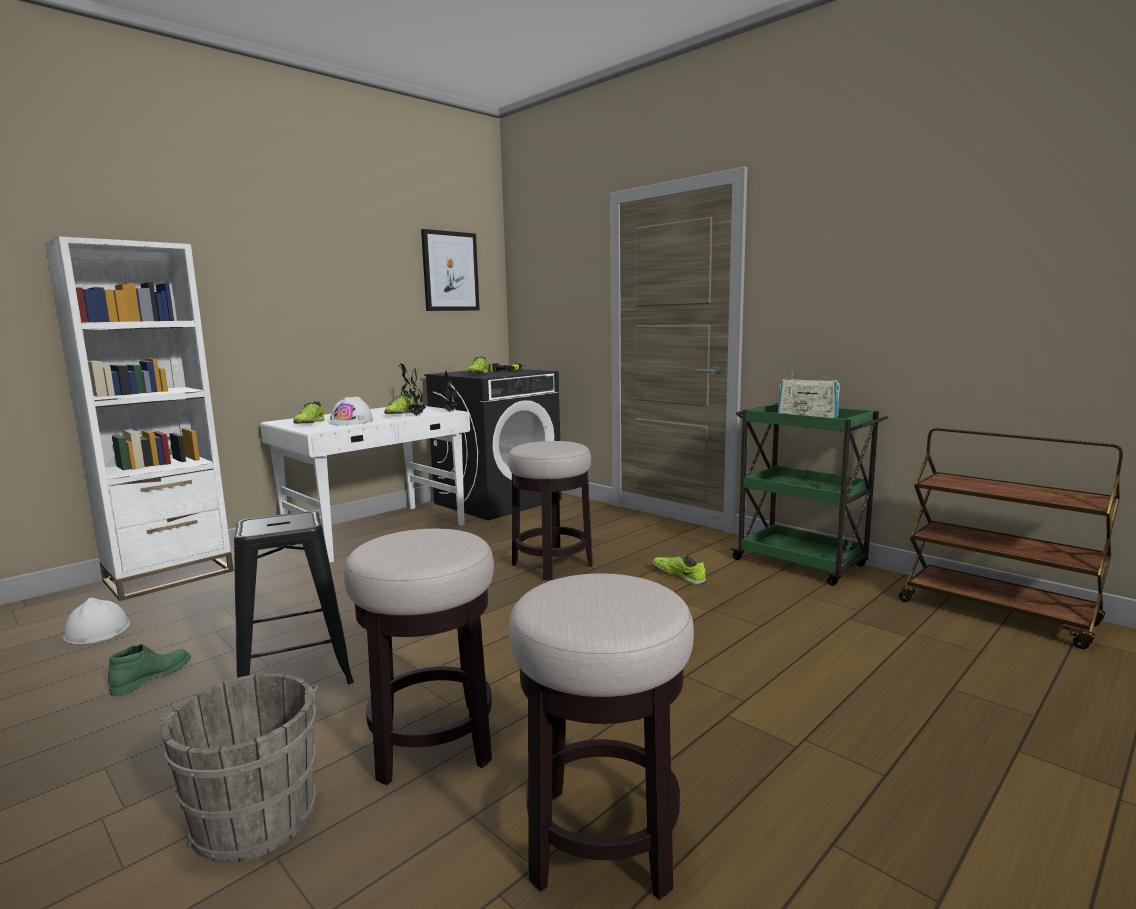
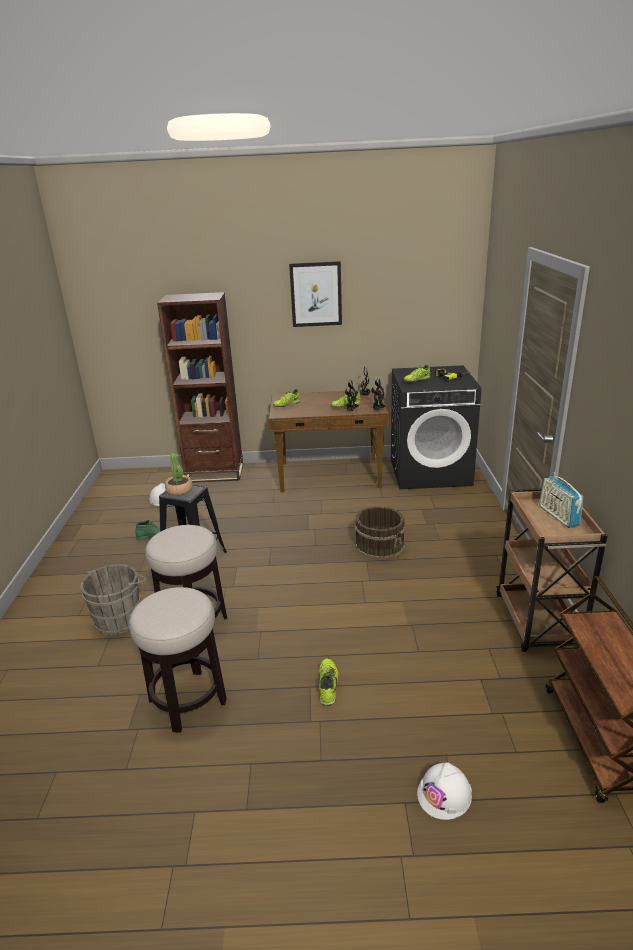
camera: 45 degrees right, 15 degrees up
(169, 576) = (214, 473): white bookcase -> brown bookcase
(269, 523) = (179, 490): none -> potted plant
(351, 422) = (307, 409): white hard hat -> white hard hat (444, 794)
(378, 532) = (330, 475): white desk -> brown desk
(450, 271) = (426, 288): picture -> picture (316, 294)
(552, 565) = (380, 545): stool -> brown bucket
(679, 575) = (437, 590): shoe -> shoe (328, 685)
(801, 563) = (538, 623): green cart -> brown cart

